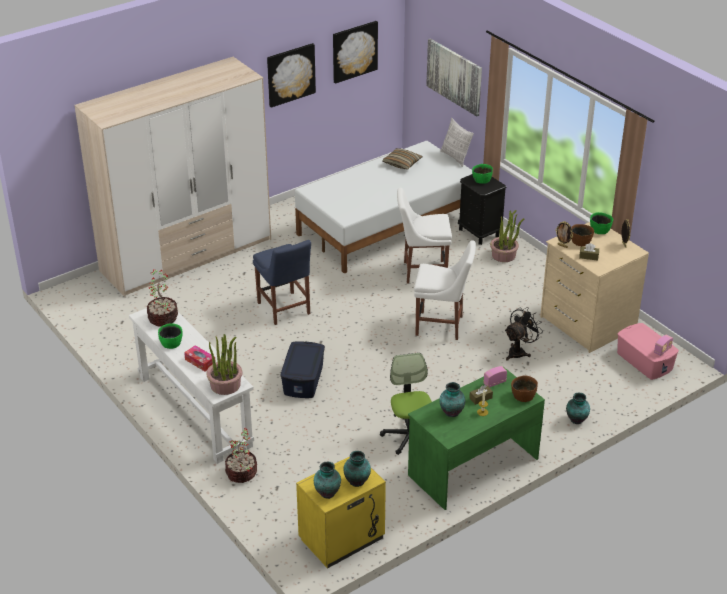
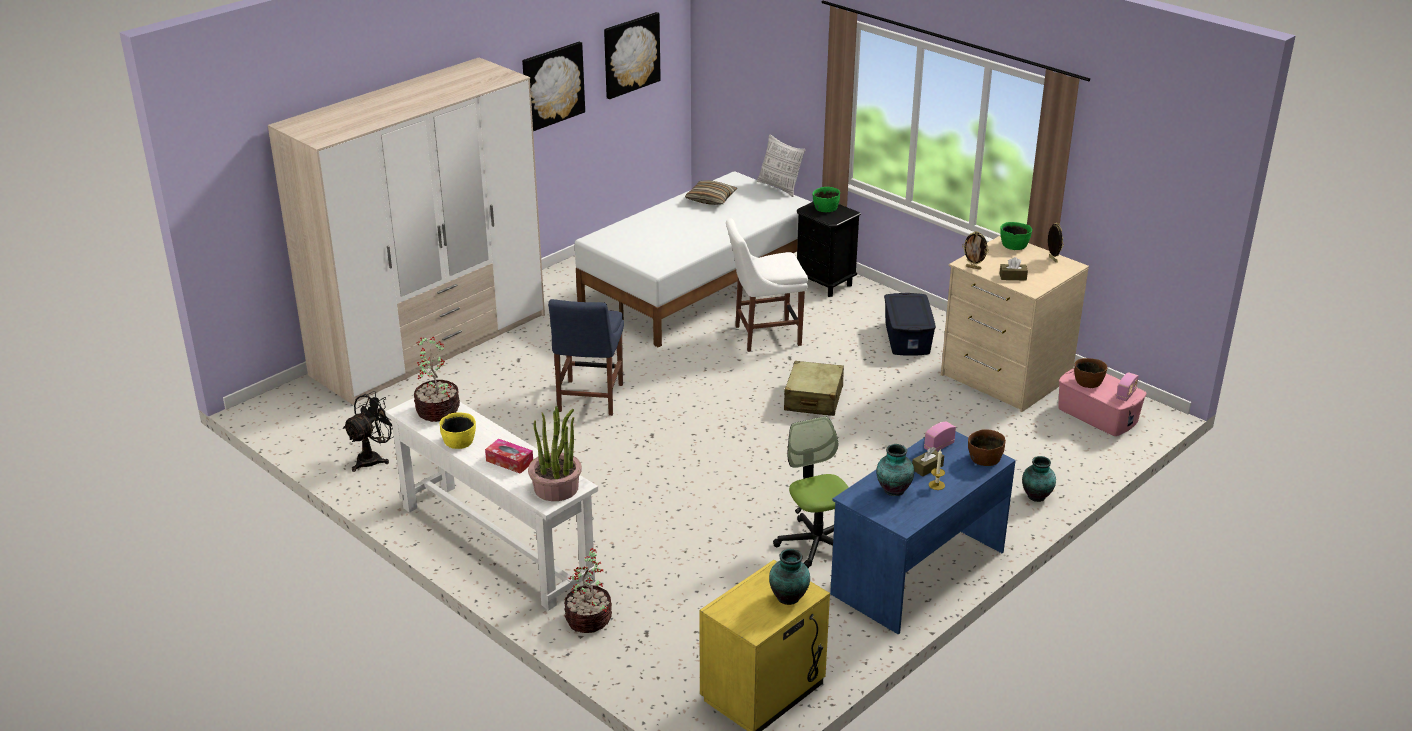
camera: 10 degrees left, 5 degrees down
(171, 343) = (459, 441): green bowl -> yellow bowl
(284, 310) = (589, 400): blue chair -> blue chair turned 45 degrees clockwise
(304, 379) = (642, 485): blue storage box -> blue storage box (907, 338)
(327, 492) = (750, 617): vase -> none
(442, 326) = (813, 399): white chair -> beige suitcase
(454, 76) = (770, 77): picture -> none
(472, 466) = (917, 572): green desk -> blue desk
(504, 255) = (866, 307): potted plant -> none
(519, 352) = (928, 420): black fan -> black fan (373, 458)
(580, 241) = (994, 260): brown bowl -> brown bowl (1088, 382)

